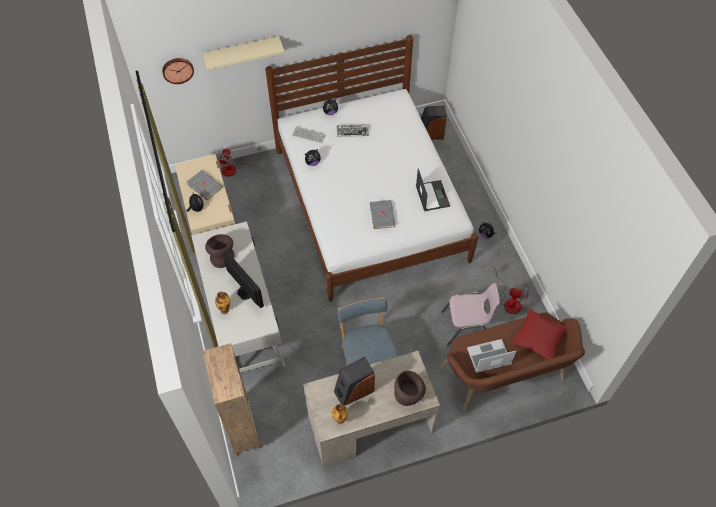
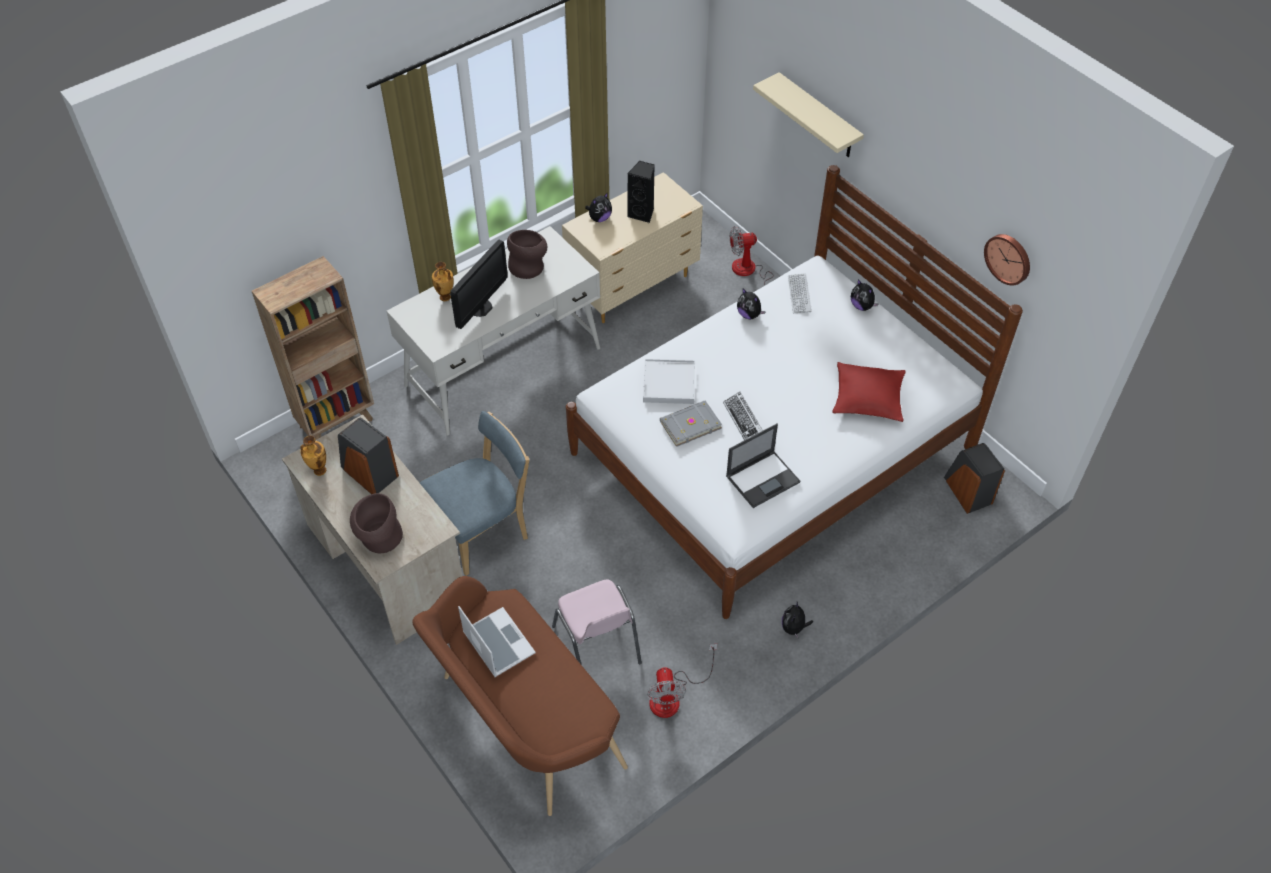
camera: 70 degrees right, 5 degrees down
(177, 70) = (749, 71): wall clock -> wall clock (1008, 258)
(205, 185) = (642, 213): grey book -> black speaker
(347, 216) = (669, 383): none -> white tray
(352, 132) = (836, 343): keyboard -> keyboard (743, 420)
(539, 338) = (560, 709): red pillow -> red pillow (868, 398)

